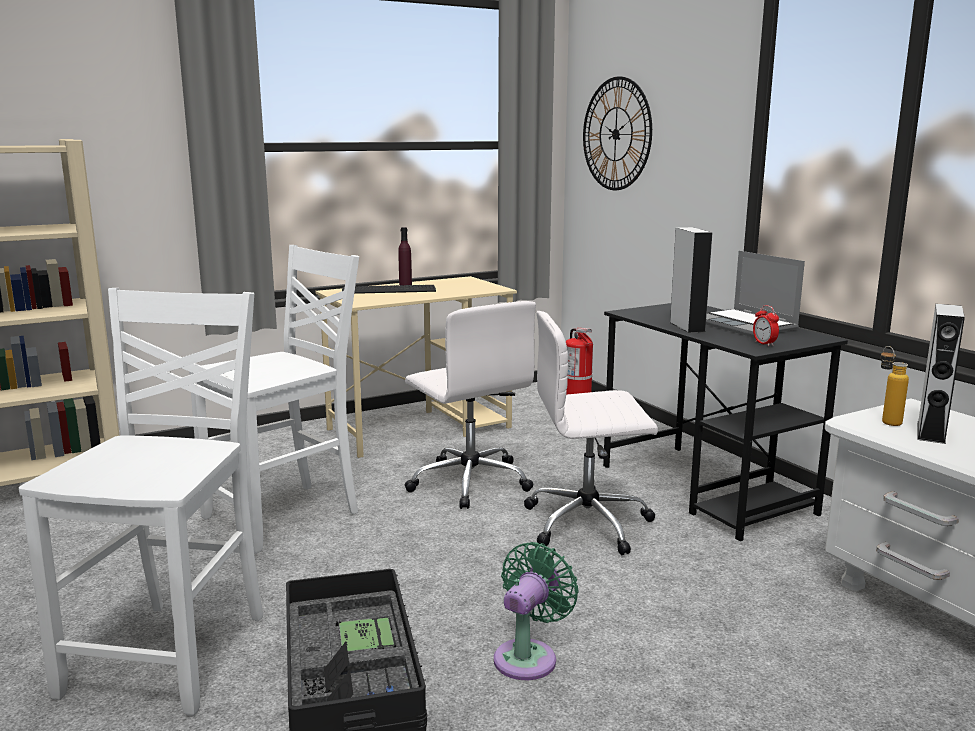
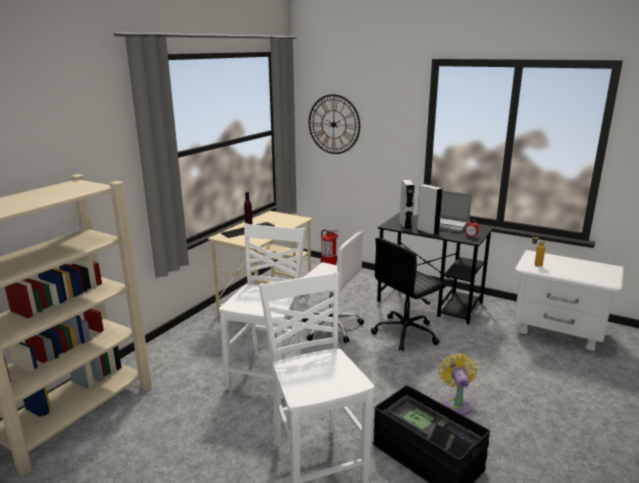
camera: 30 degrees left, 5 degrees up
(528, 656) = (457, 403): green fan -> yellow fan
(589, 523) = (406, 333): white office chair -> black office chair
(931, 432) = (554, 266): grey speaker -> grey speaker (405, 225)

